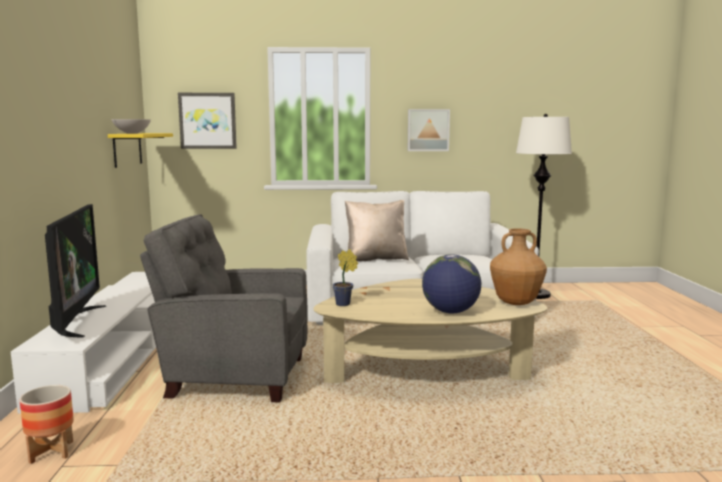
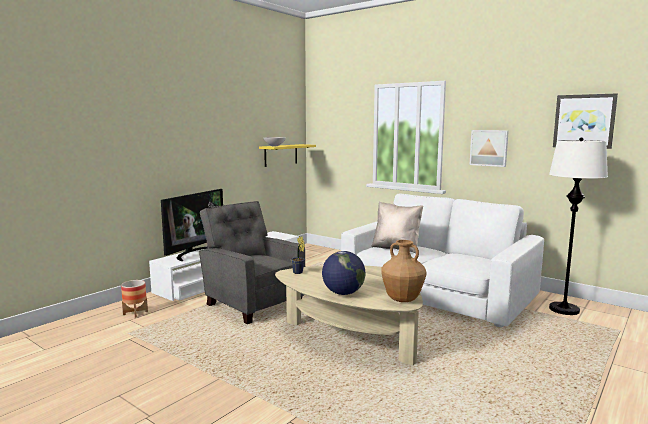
camera: 40 degrees right, 0 degrees up
(207, 120) = (338, 136): picture -> picture (584, 121)

